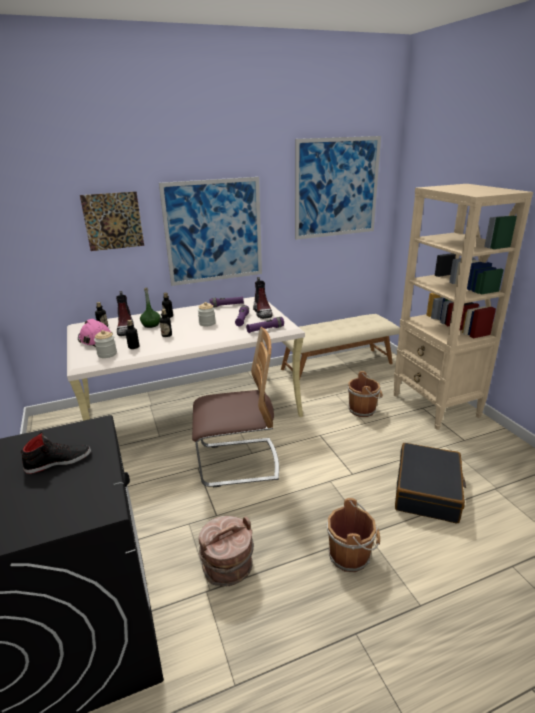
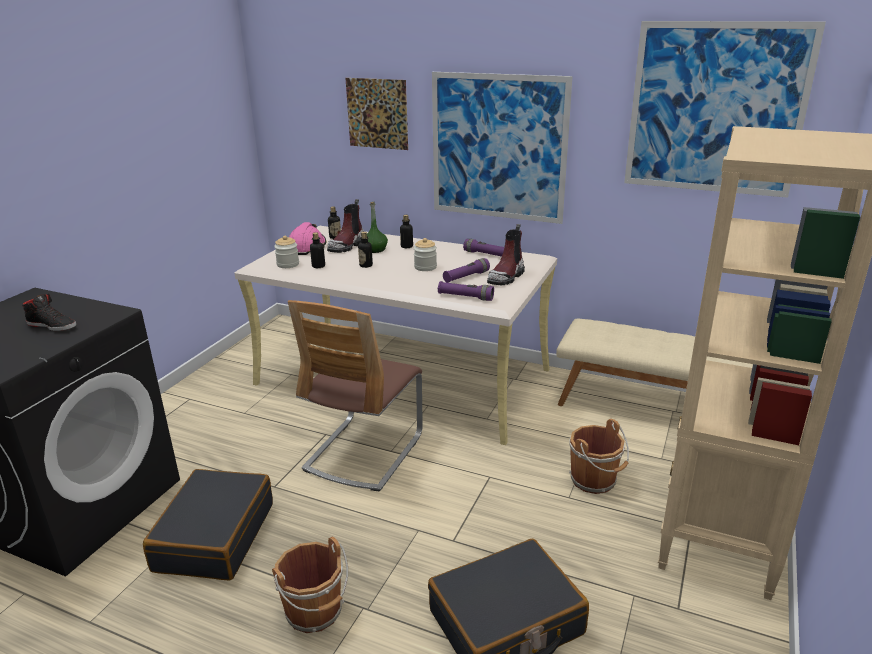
camera: 45 degrees right, 0 degrees up
(228, 568) = (214, 536): brown bucket -> black suitcase
(238, 463) = (364, 452): chair -> chair turned 75 degrees clockwise

